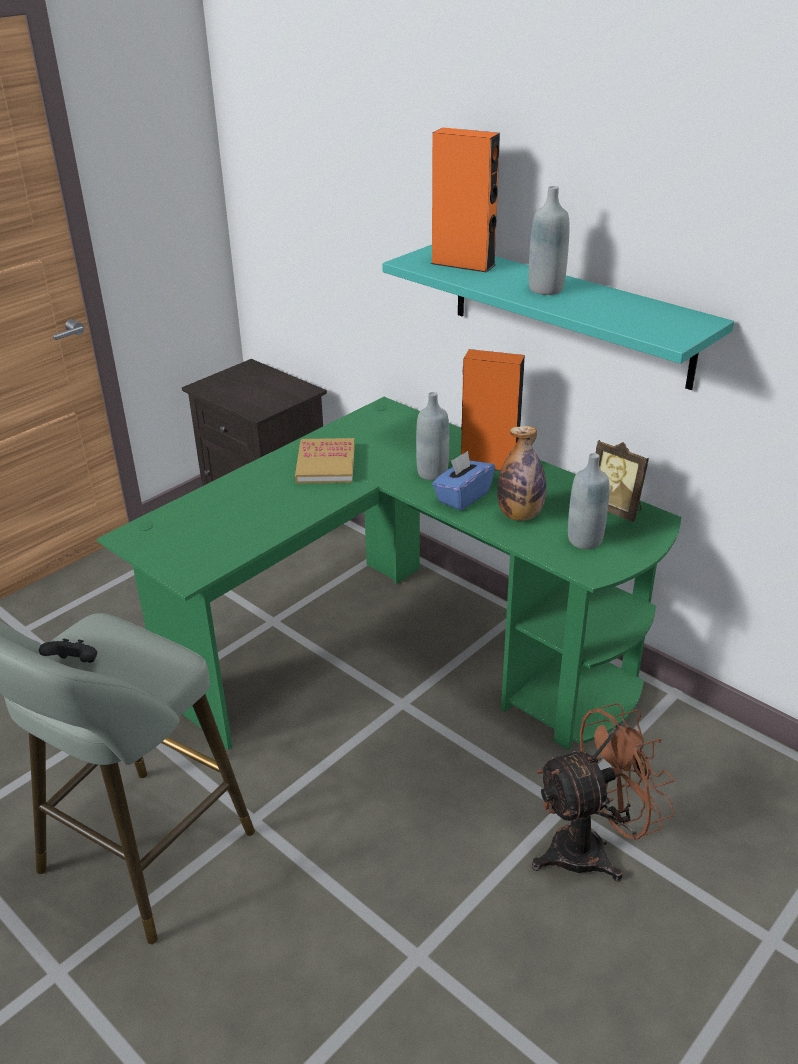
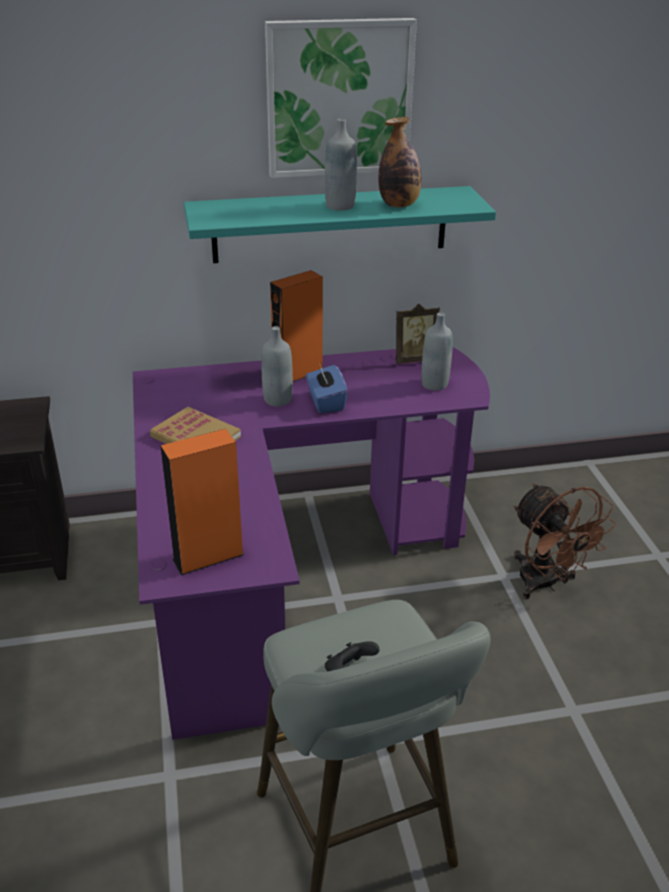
camera: 55 degrees left, 0 degrees up
(403, 652) = (285, 569): green desk -> purple desk
(463, 264) = (247, 210): orange speaker -> orange speaker (208, 557)
(520, 515) = (377, 392): bottle -> bottle (399, 205)
(590, 166) = (339, 98): none -> picture
(591, 848) = (546, 584): brown fan -> brown fan turned 135 degrees clockwise

